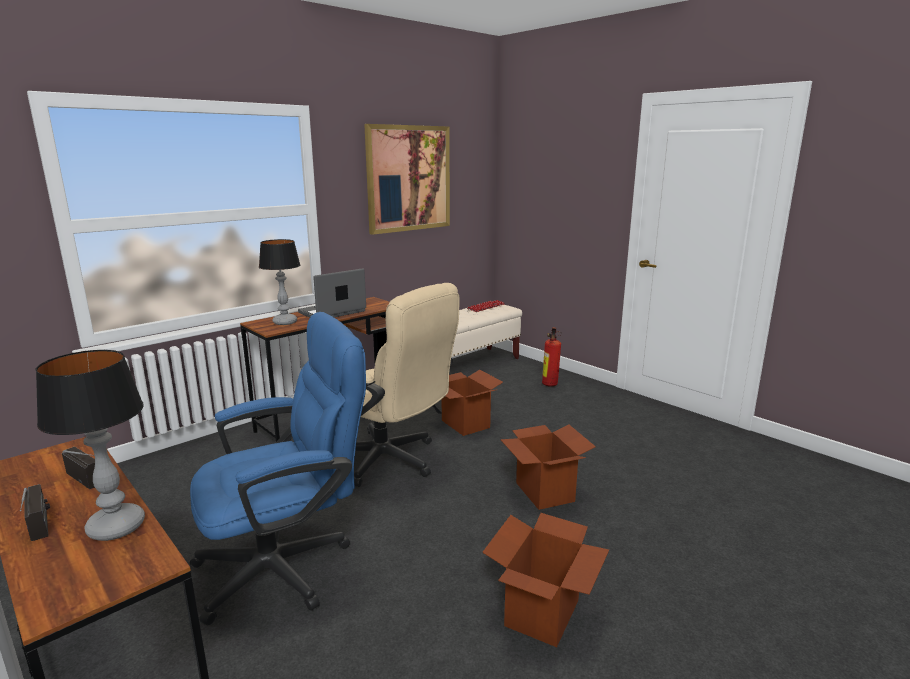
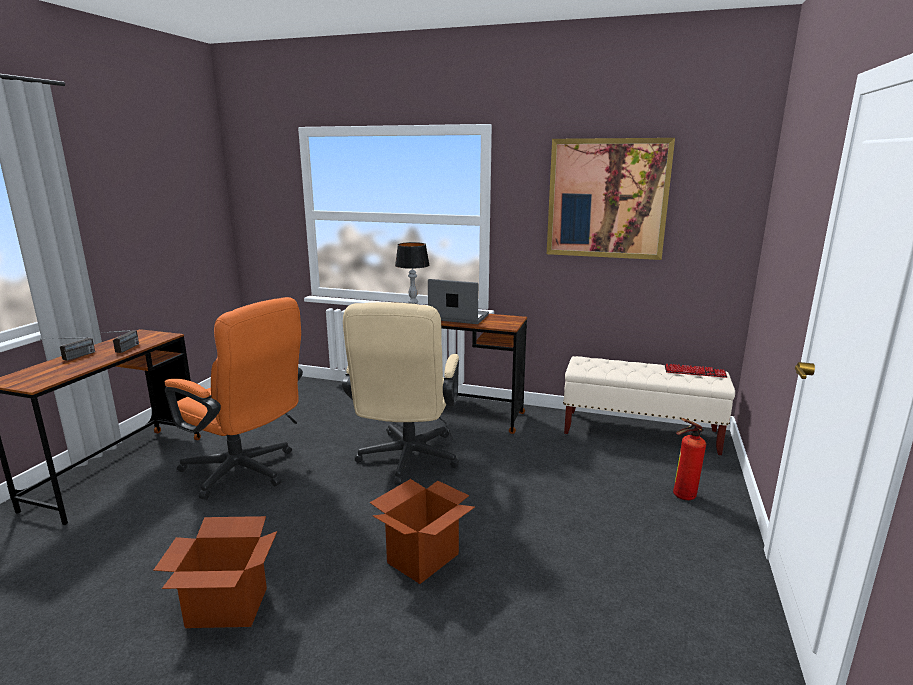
camera: 60 degrees right, 0 degrees up
(115, 526) = (74, 368): table lamp -> none
(288, 565) = (246, 473): blue office chair -> orange office chair
(465, 424) = (513, 473): cardboard box -> none

